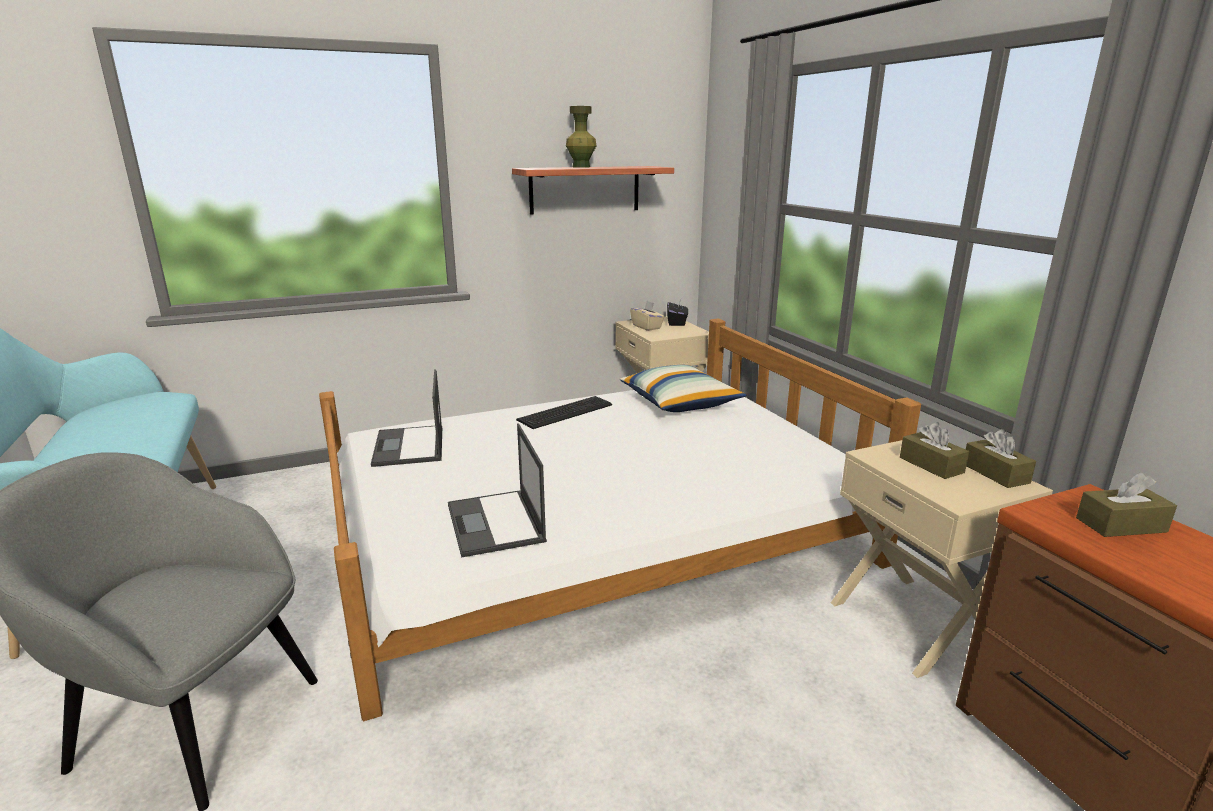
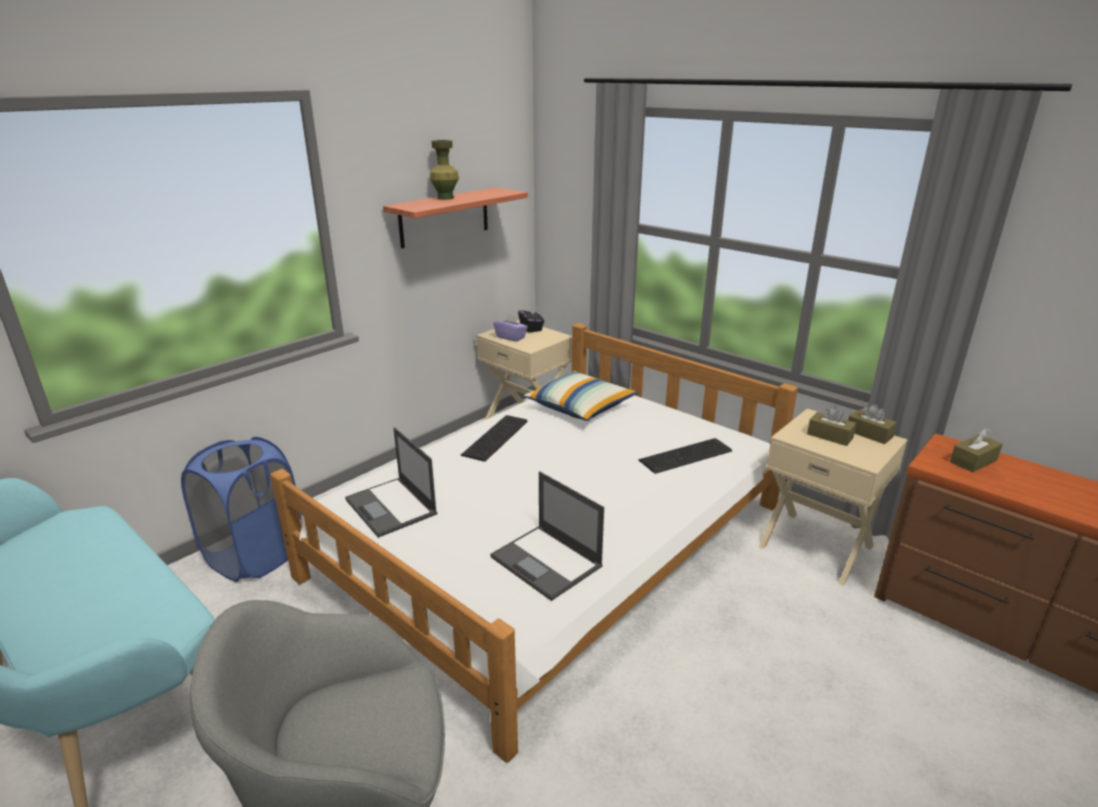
camera: 25 degrees left, 5 degrees up
(327, 481) = (255, 556): none -> blue laundry basket
(647, 327) = (511, 337): beige tissue box -> purple tissue box
(756, 466) = (687, 456): none -> keyboard

